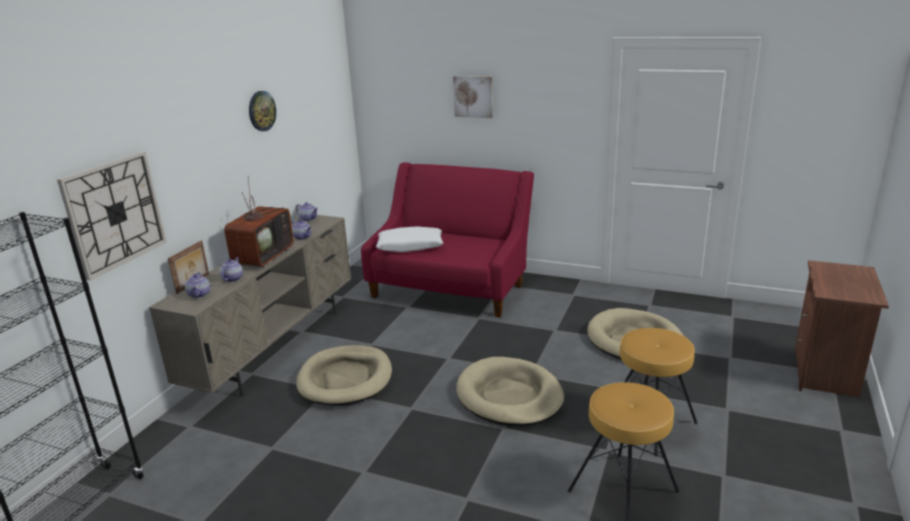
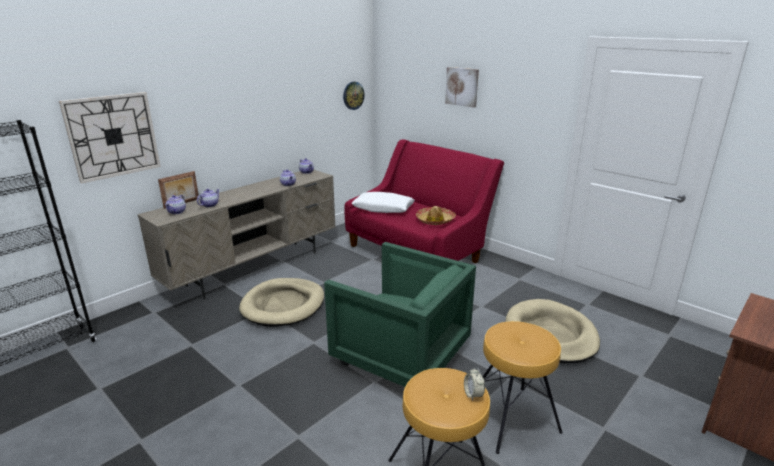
camera: 20 degrees right, 0 degrees up
(261, 111) = (272, 77): wall clock -> wall clock (353, 95)
(263, 256) = (247, 193): television -> none
(477, 249) = (435, 220): none -> hat
(509, 396) = (400, 354): beige dog bed -> green armchair
(654, 397) = (473, 394): none -> alarm clock

